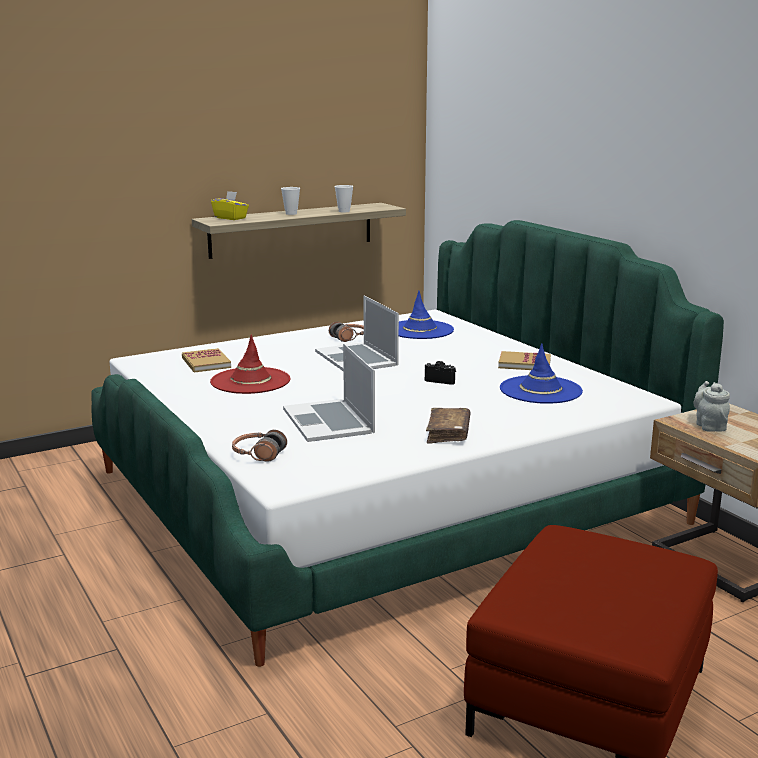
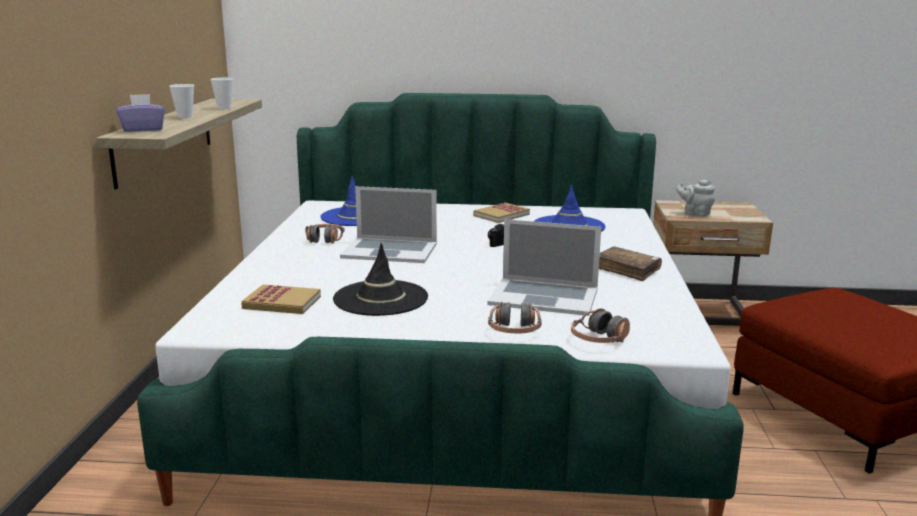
camera: 55 degrees left, 0 degrees up
(230, 218) = (143, 129): yellow tissue box -> purple tissue box
(241, 427) = (514, 331): none -> headphones
(250, 381) = (380, 298): red hat -> black hat

